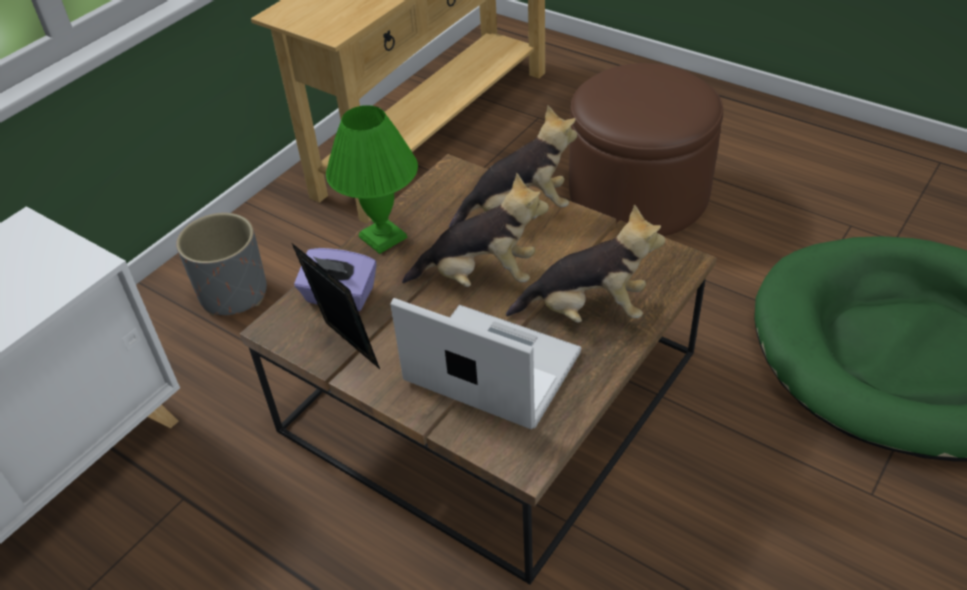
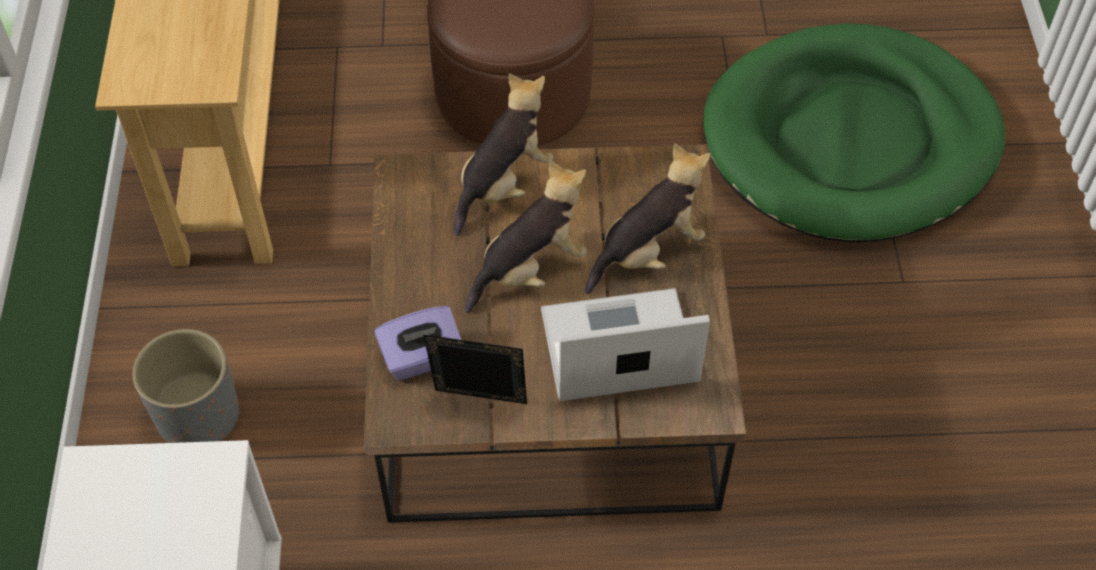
camera: 40 degrees left, 10 degrees up
(382, 238) = (402, 278): green table lamp -> none

